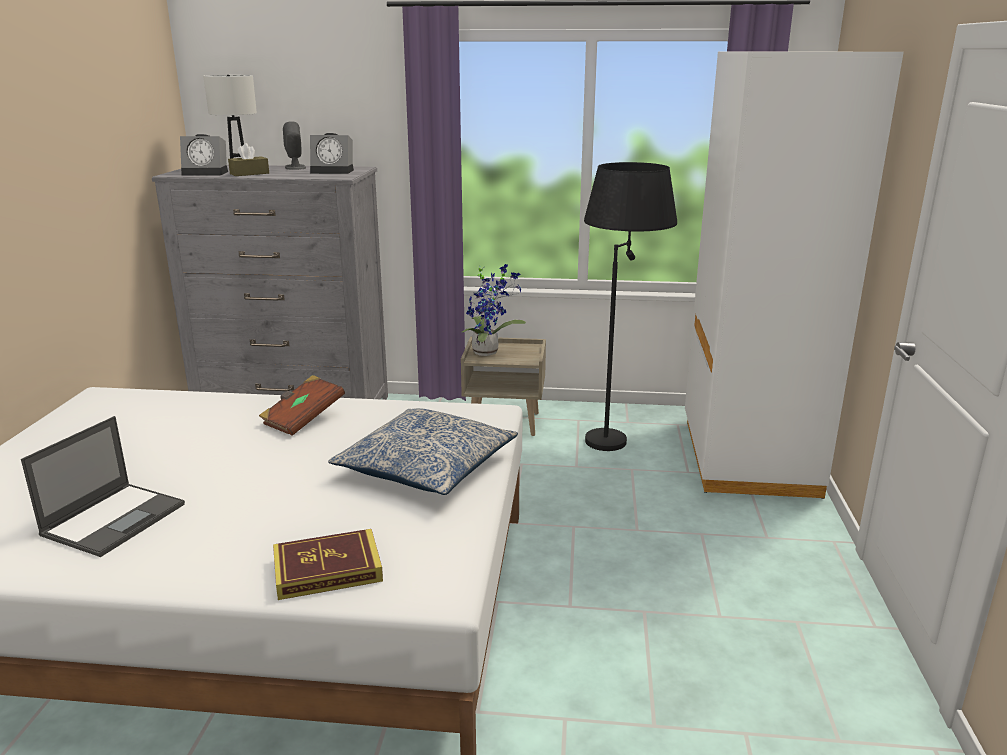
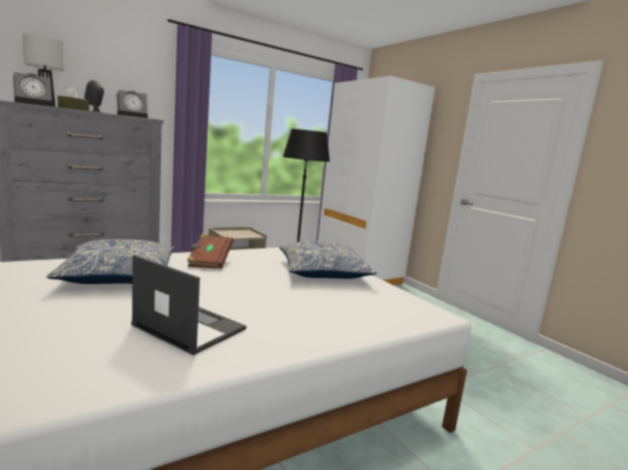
camera: 40 degrees left, 10 degrees down
(115, 518) = (188, 327): laptop -> laptop turned 45 degrees counterclockwise
(172, 427) = (119, 275): none -> pillow
(327, 569) = (372, 318): book -> none
(488, 352) = (228, 233): potted plant -> none

